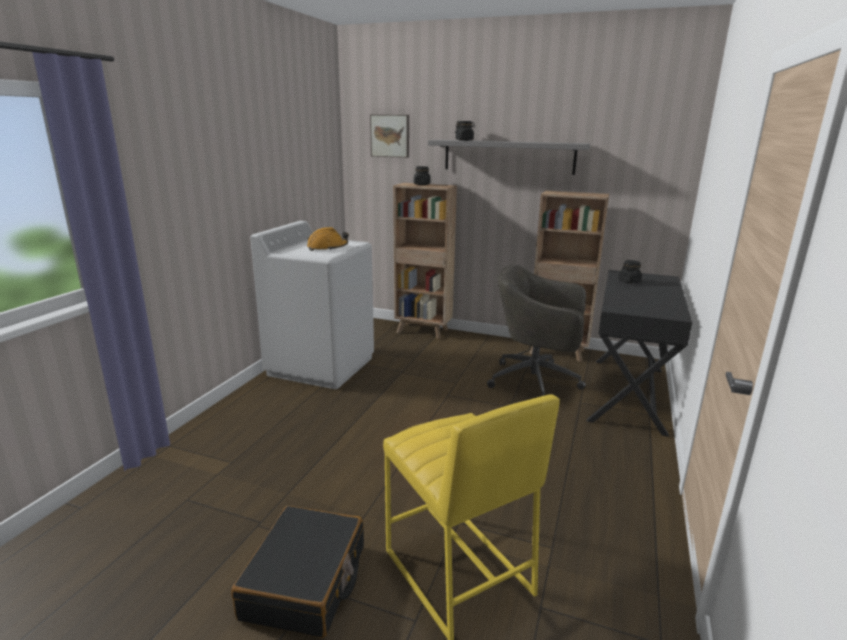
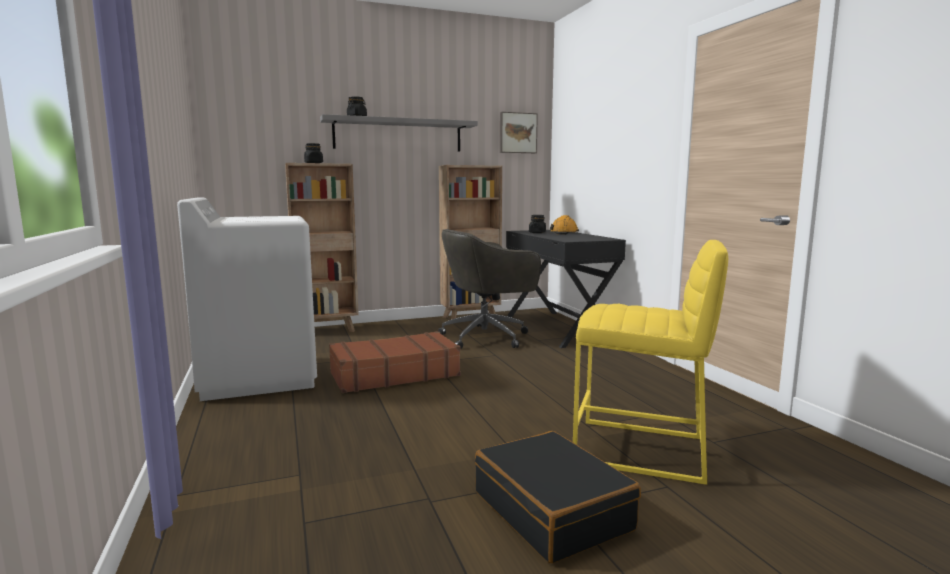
camera: 40 degrees left, 10 degrees down
(327, 248) = (270, 218): orange hard hat -> orange hard hat (564, 233)
(390, 136) = (262, 112): picture -> picture (517, 133)
(401, 397) = (394, 374): none -> brown suitcase

